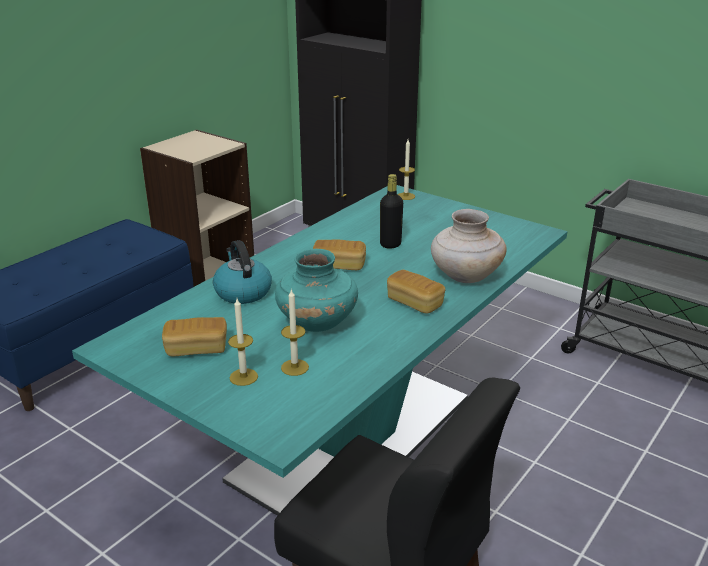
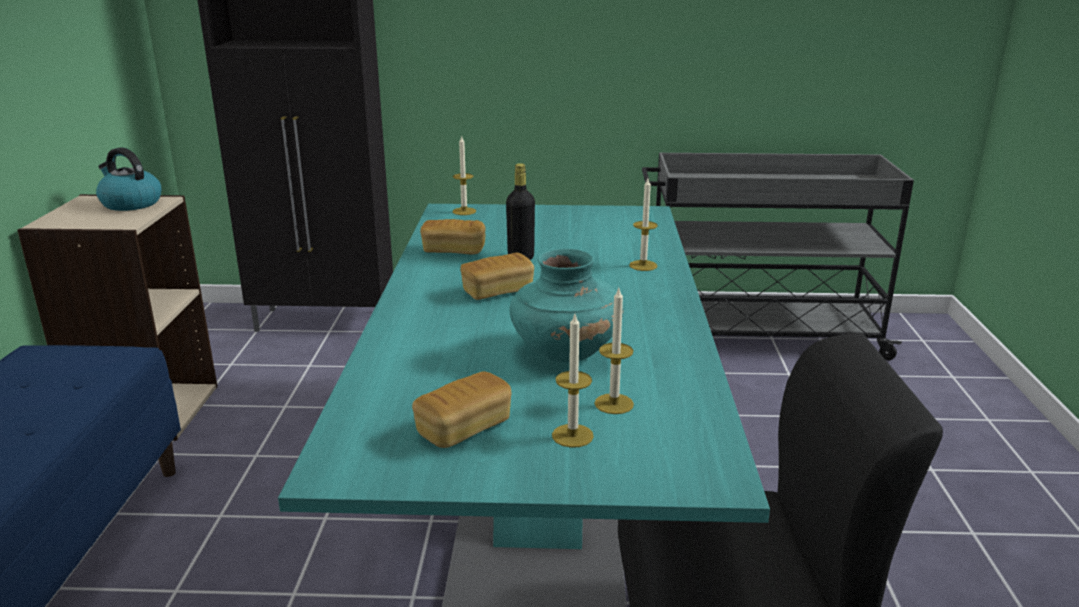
camera: 35 degrees left, 5 degrees down
(242, 292) = (423, 350): kettle -> kettle (130, 203)
(414, 303) = (634, 302): bread -> bread (453, 251)
(465, 276) = (643, 265): beige vase -> candle

